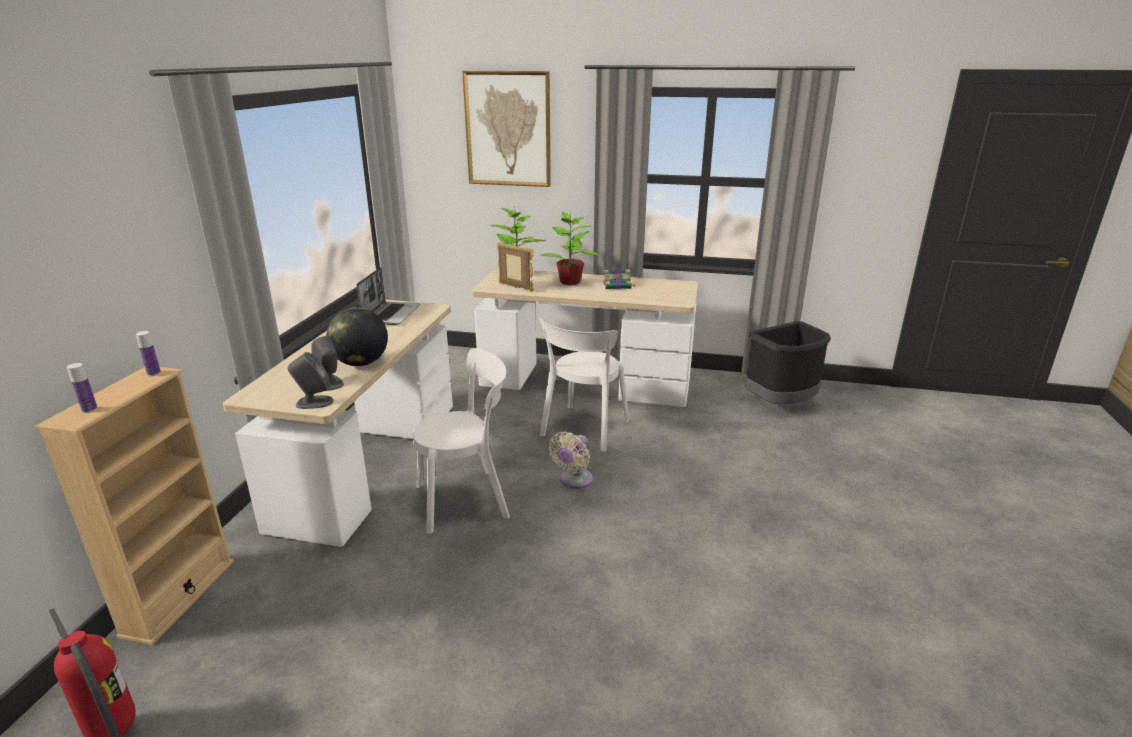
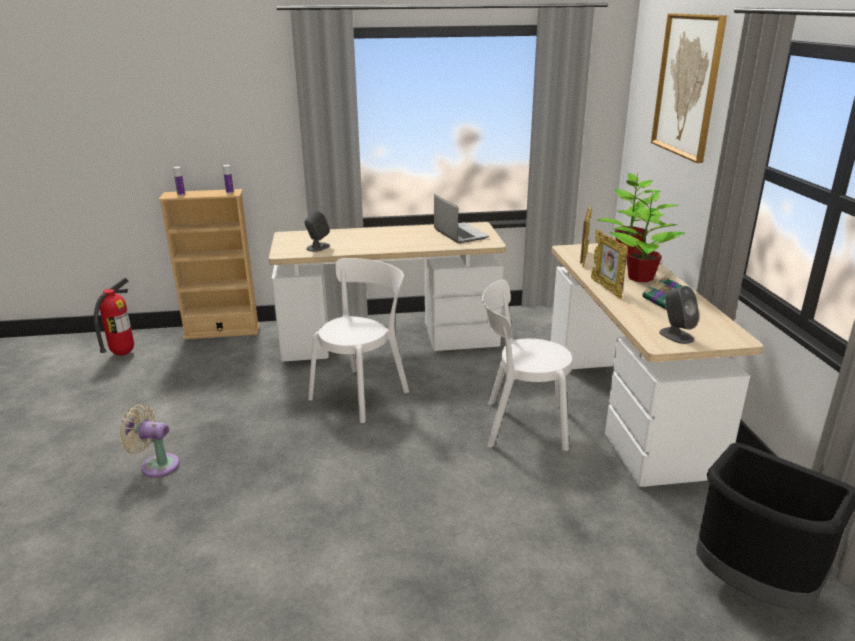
camera: 70 degrees right, 0 degrees up
(314, 402) = (286, 251): grey speaker -> grey speaker (675, 335)
(361, 363) = (356, 247): globe -> none
(391, 314) = (459, 234): laptop -> laptop turned 105 degrees counterclockwise
(467, 499) = (362, 393): white chair -> white chair turned 105 degrees counterclockwise
(574, 481) = (421, 439): beige fan -> beige fan (156, 465)
(581, 294) = (606, 289): none -> picture frame

